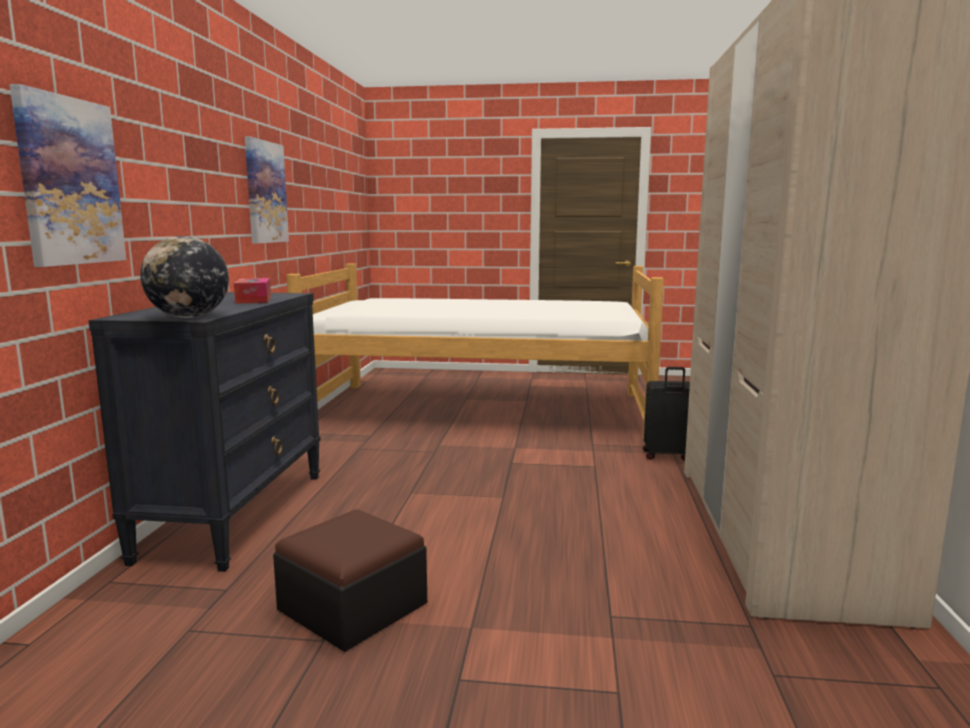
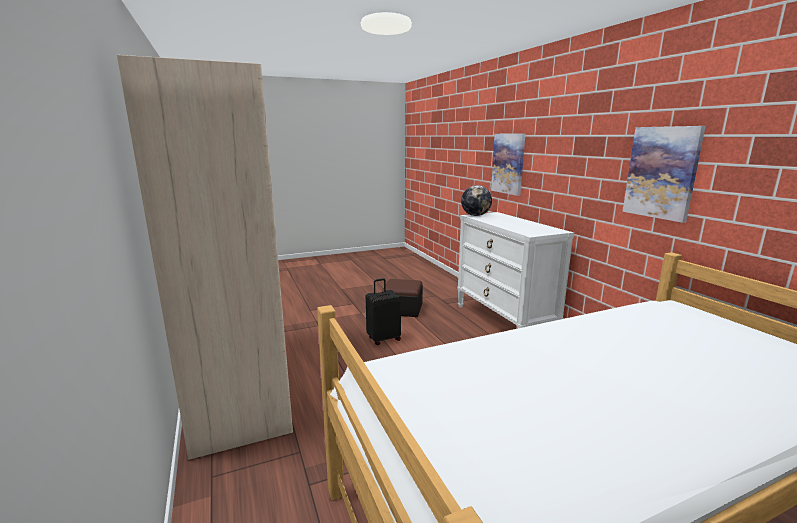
camera: 150 degrees right, 5 degrees up
(235, 514) = (504, 322): black dresser -> white dresser
(253, 299) = (516, 227): tissue box -> none
(667, 456) = (310, 460): black suitcase -> black suitcase (383, 339)

